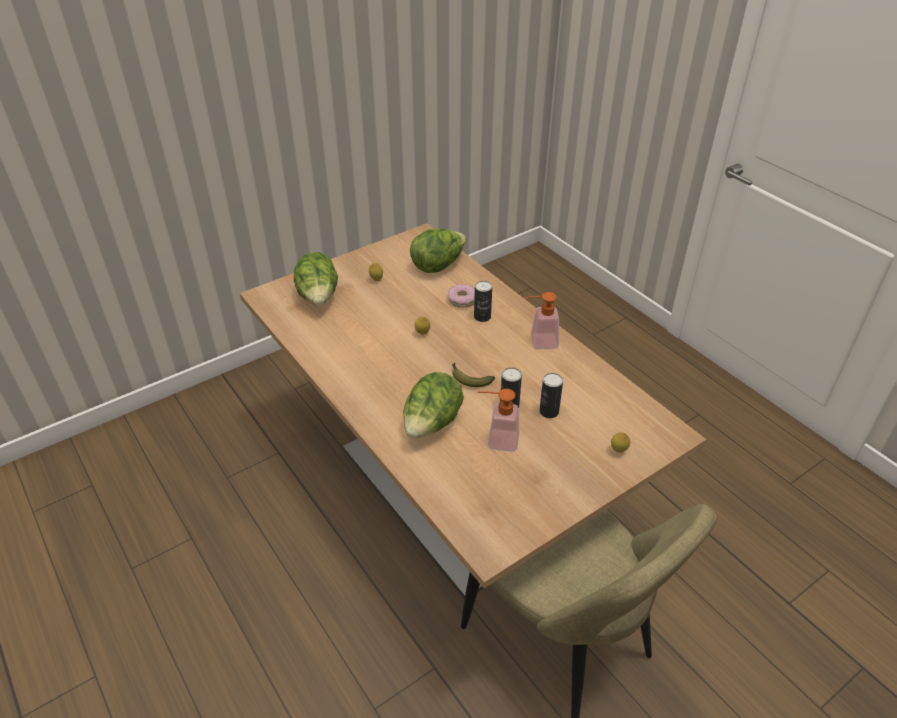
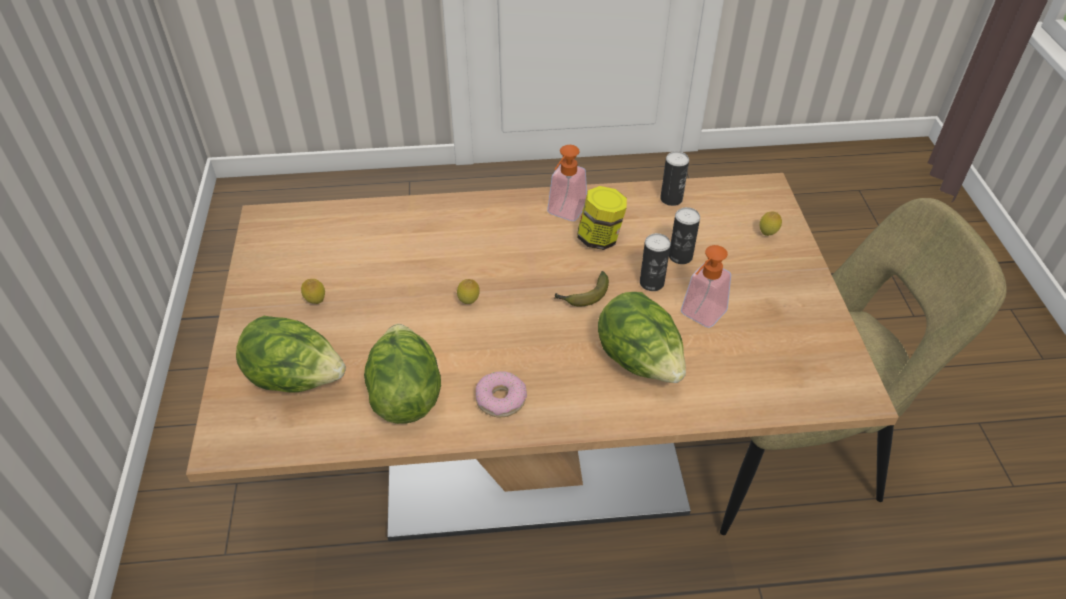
camera: 60 degrees left, 5 degrees up
(438, 265) = (346, 232): lettuce -> lettuce (405, 394)
(462, 300) = (435, 240): donut -> donut (501, 399)
(482, 317) = (482, 238): can -> can (671, 199)
(530, 367) = (600, 238): none -> jar

